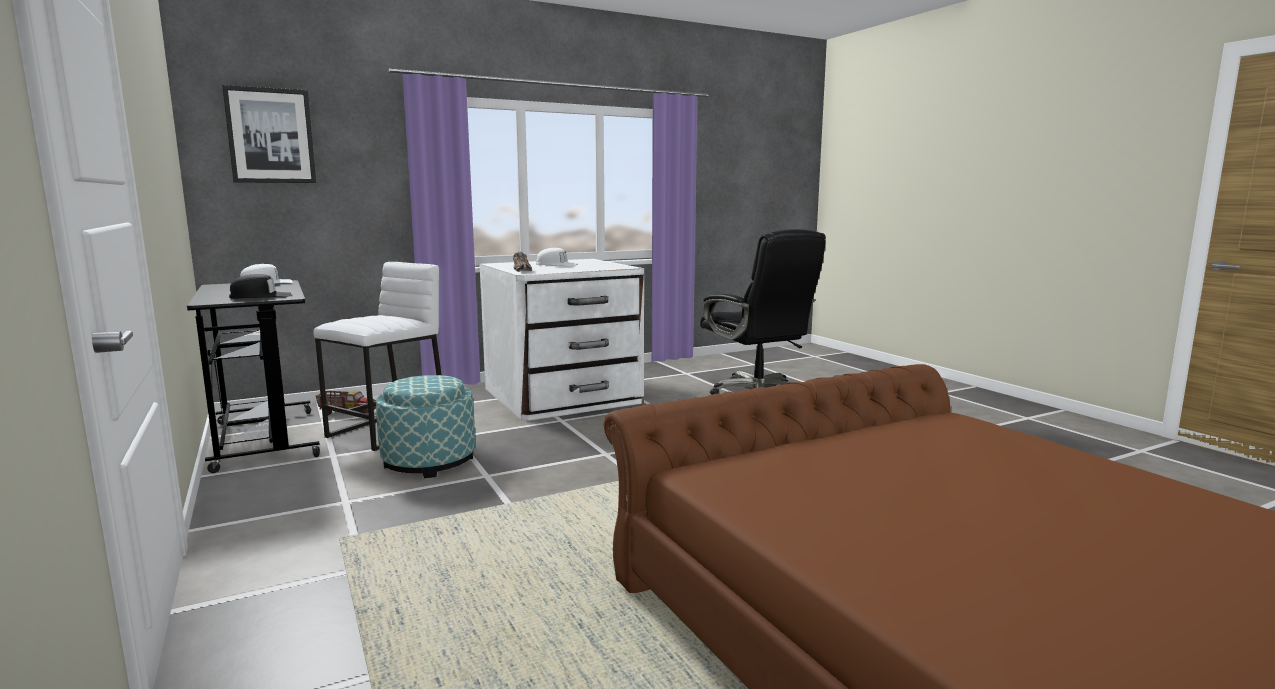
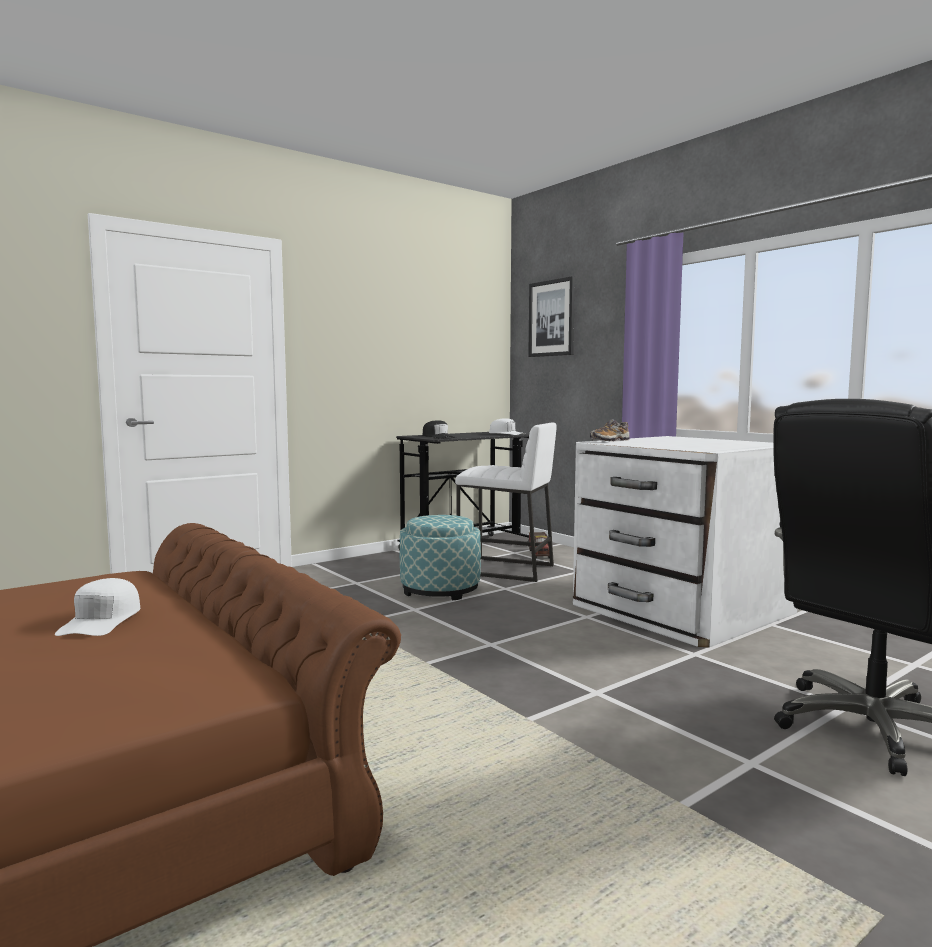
camera: 80 degrees right, 5 degrees down
(556, 265) = (689, 442): white cap -> white cap (102, 621)

